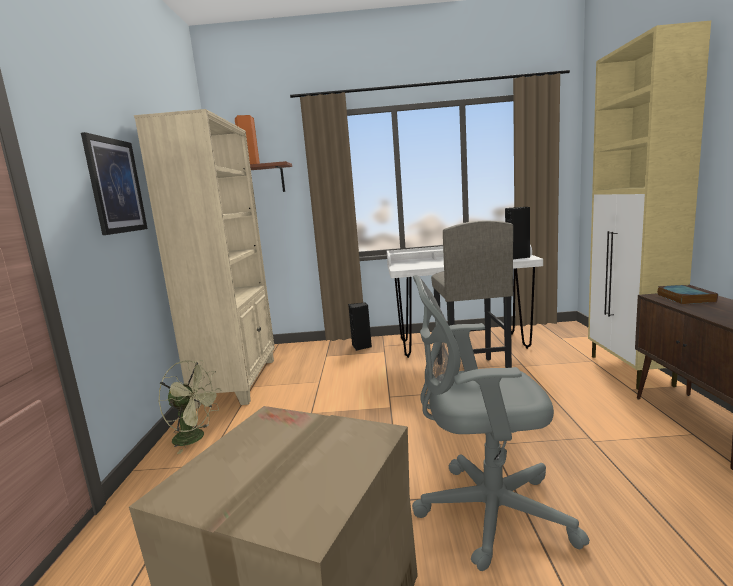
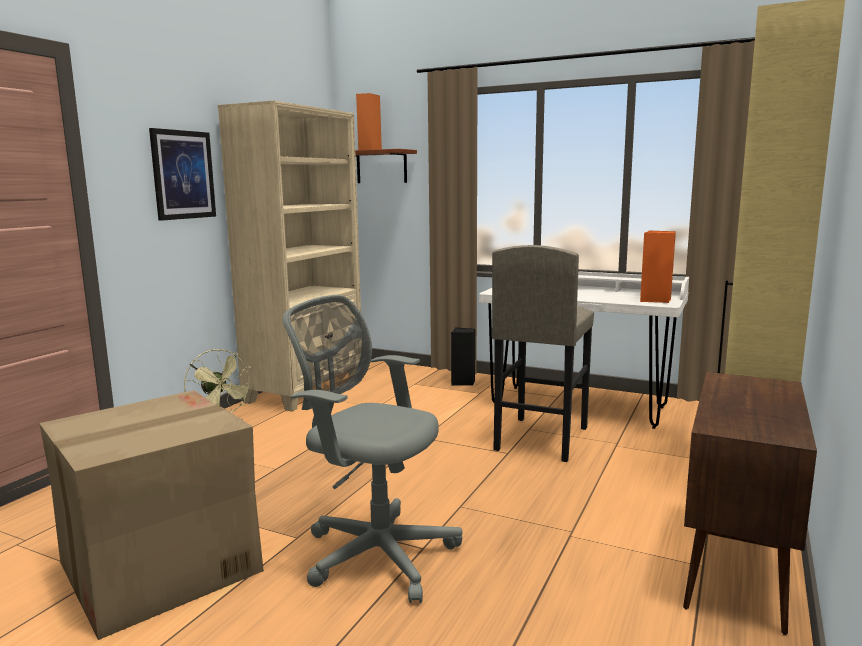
camera: 25 degrees right, 0 degrees up
(518, 257) = (655, 300): black speaker -> orange speaker
(684, 298) = (748, 386): book -> none

